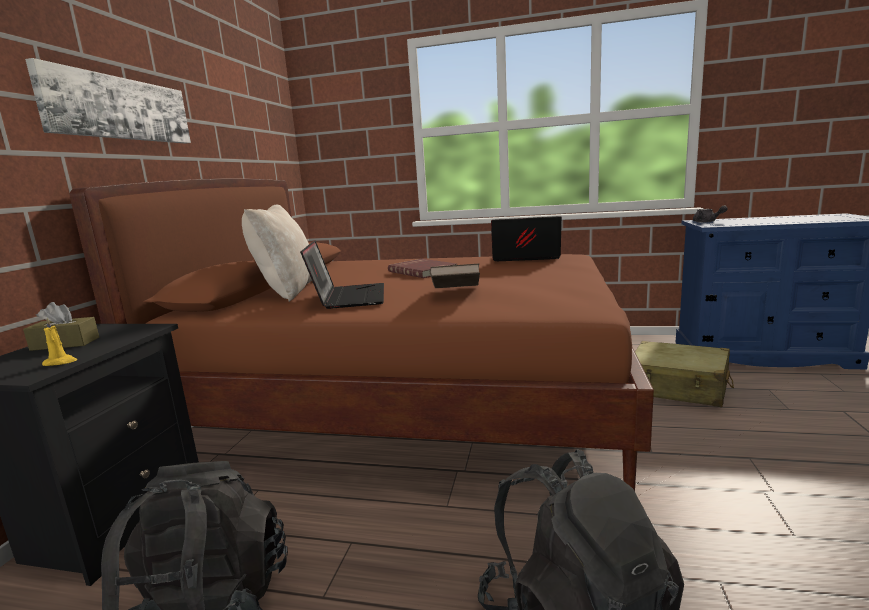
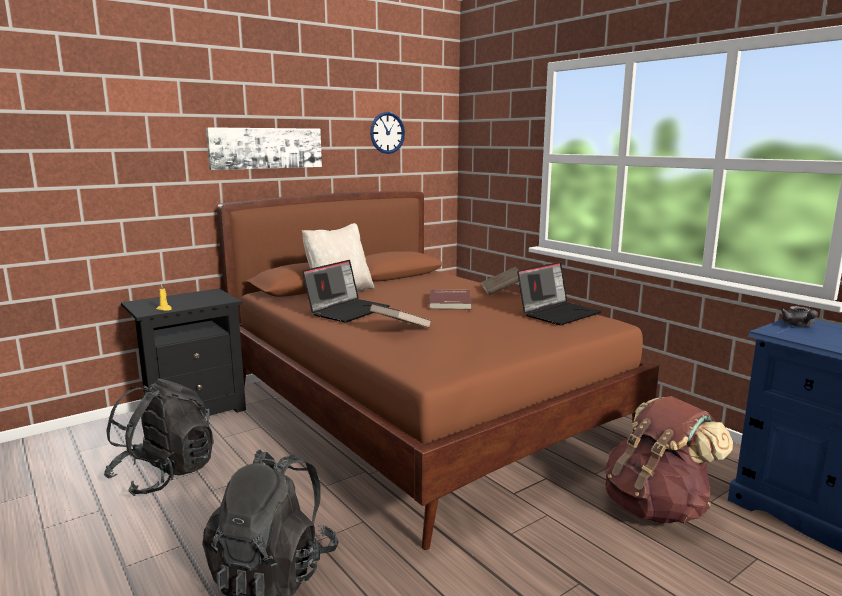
camera: 40 degrees right, 0 degrees up
(65, 344) = (185, 298): brown tissue box -> none
(241, 110) = (387, 133): none -> wall clock
(435, 258) = (502, 291): none -> brown book
(524, 258) = (558, 313): laptop -> laptop turned 90 degrees clockwise
(678, 387) = (656, 507): beige suitcase -> brown backpack

